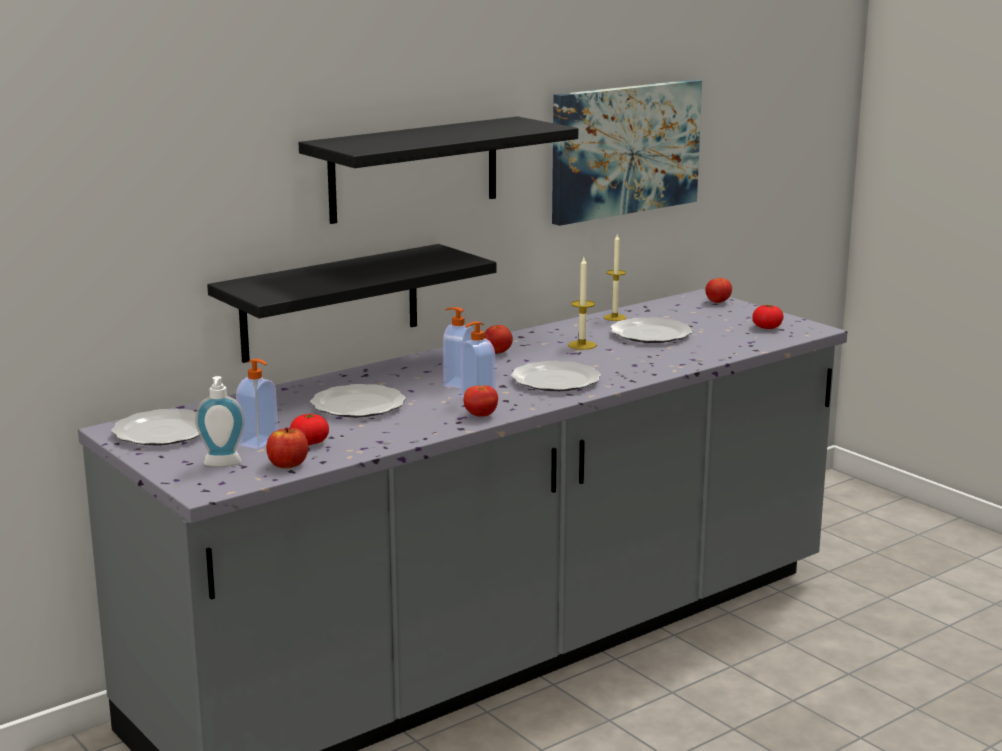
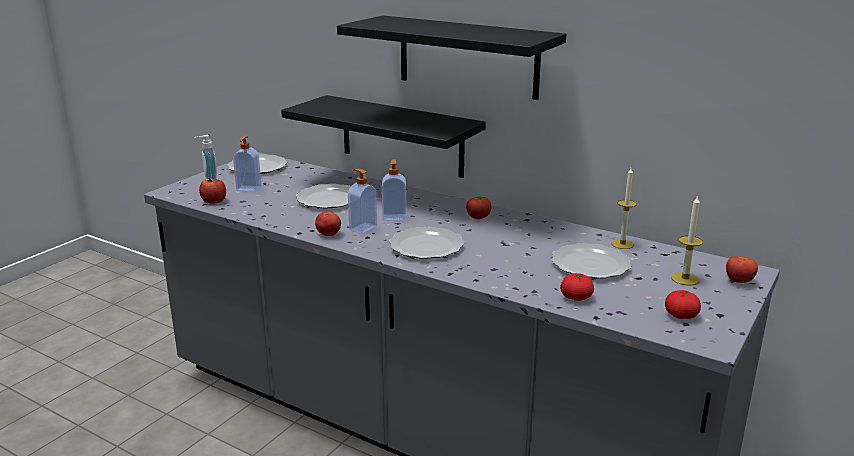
camera: 70 degrees right, 5 degrees up
(310, 442) = (254, 199): tomato -> tomato (576, 297)
(582, 345) = (527, 243): candle -> candle (685, 279)
(624, 149) = (693, 93): picture -> none

